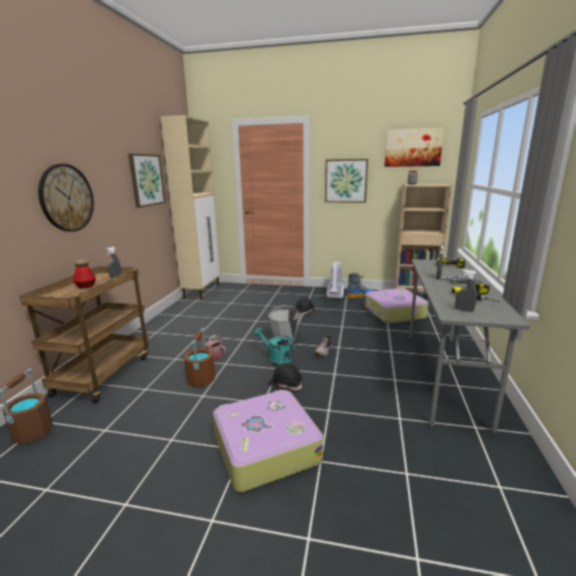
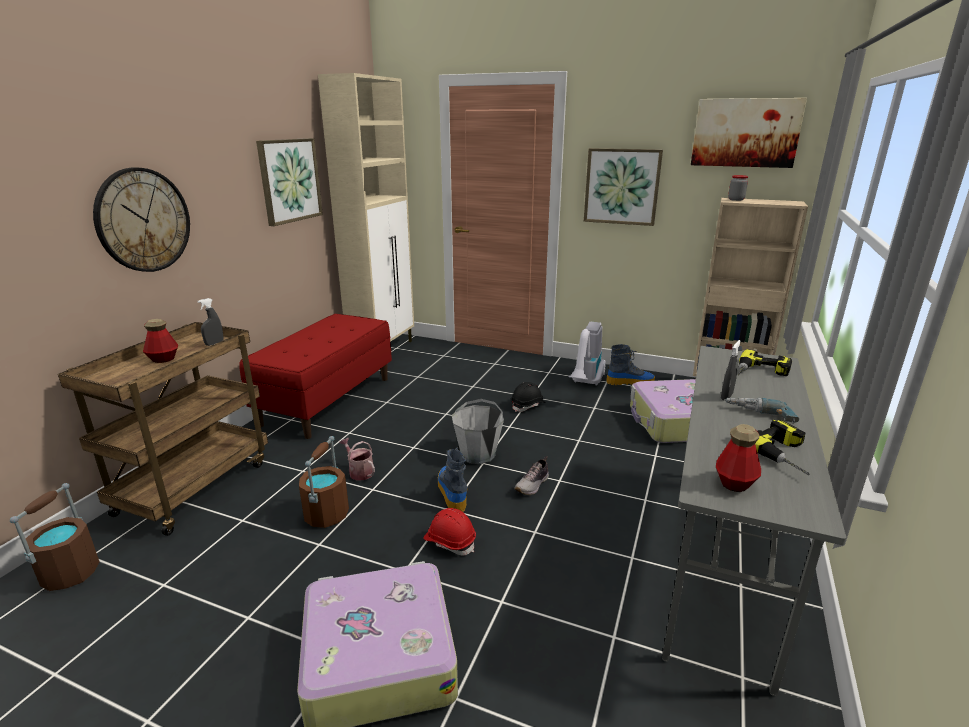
camera: 10 degrees right, 5 degrees up
(176, 320) = (327, 400): none -> red bench
(276, 359) = (452, 492): turquoise watering can -> boot
(285, 384) = (450, 541): black hard hat -> red hard hat
(464, 310) = (735, 483): grey spray bottle -> bottle

